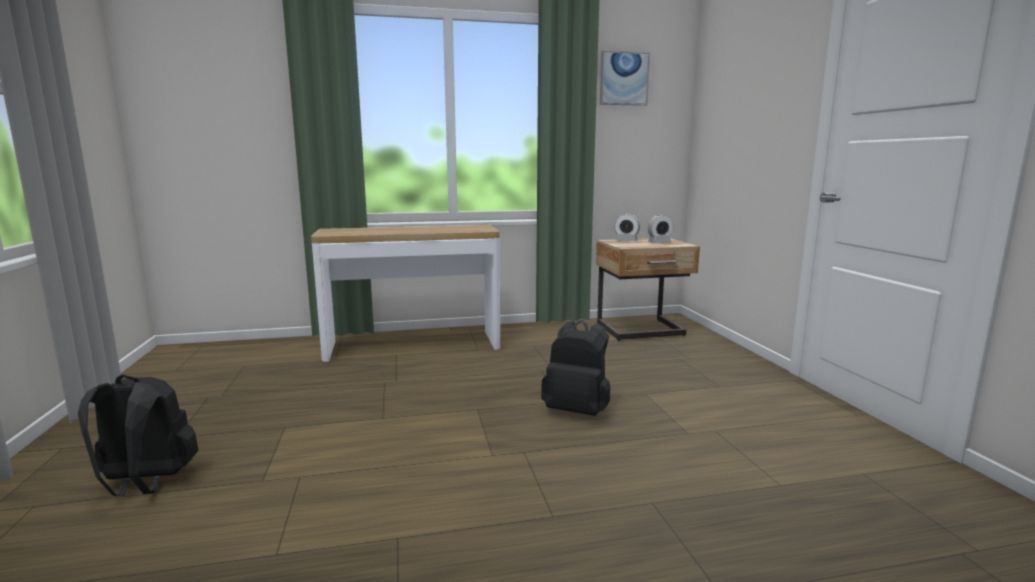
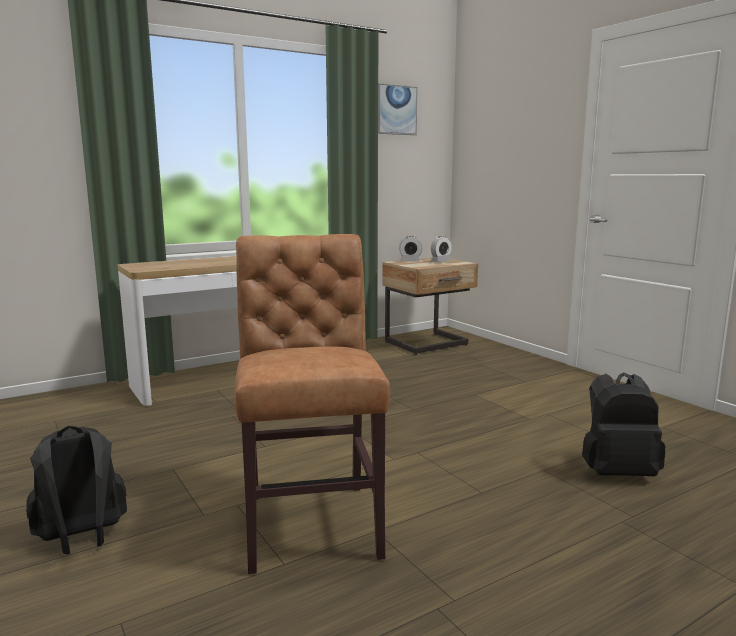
camera: 20 degrees left, 0 degrees up
(347, 509) = (311, 520): none -> brown chair
(577, 410) = (432, 414): black backpack -> black backpack (616, 472)

